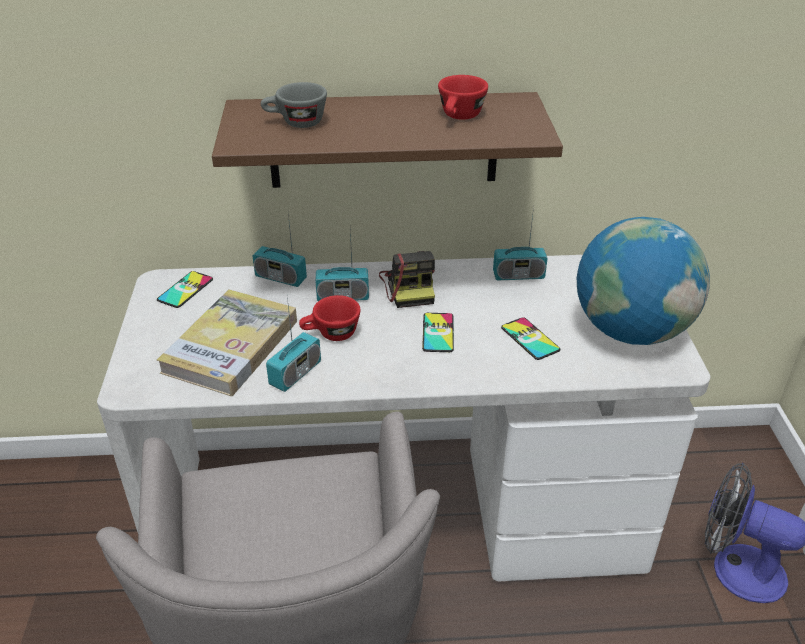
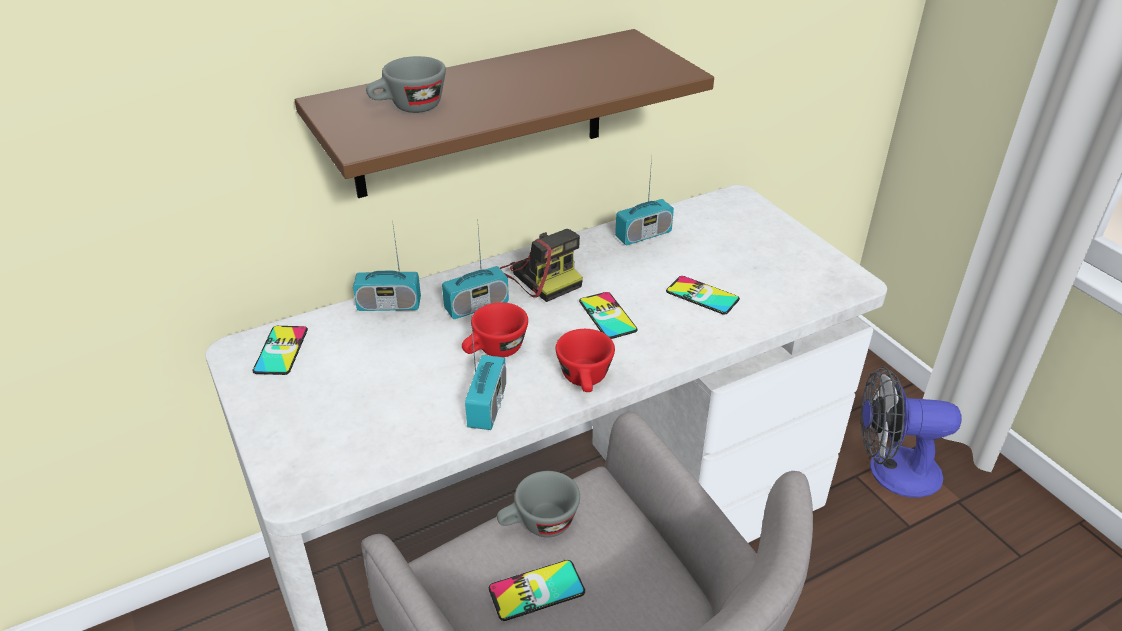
camera: 25 degrees left, 0 degrees up
(231, 346) = (388, 398): book -> none
(255, 523) = (536, 590): none -> phone
(290, 477) = (538, 525): none -> grey cup
(460, 117) = (584, 68): red cup -> red cup (586, 381)
(631, 330) = (787, 260): globe -> none

